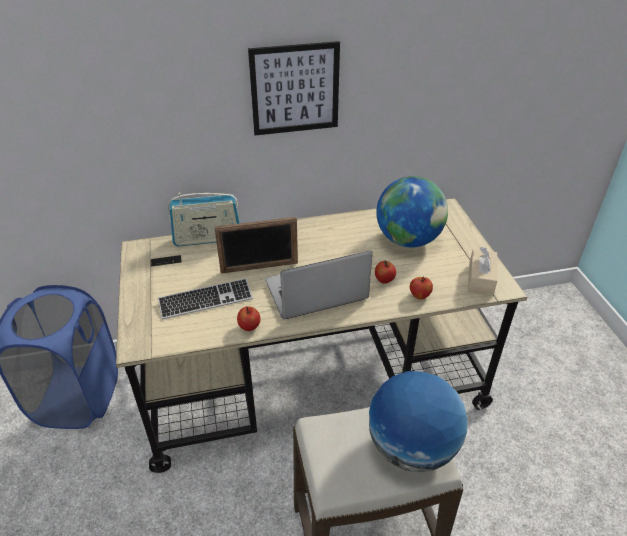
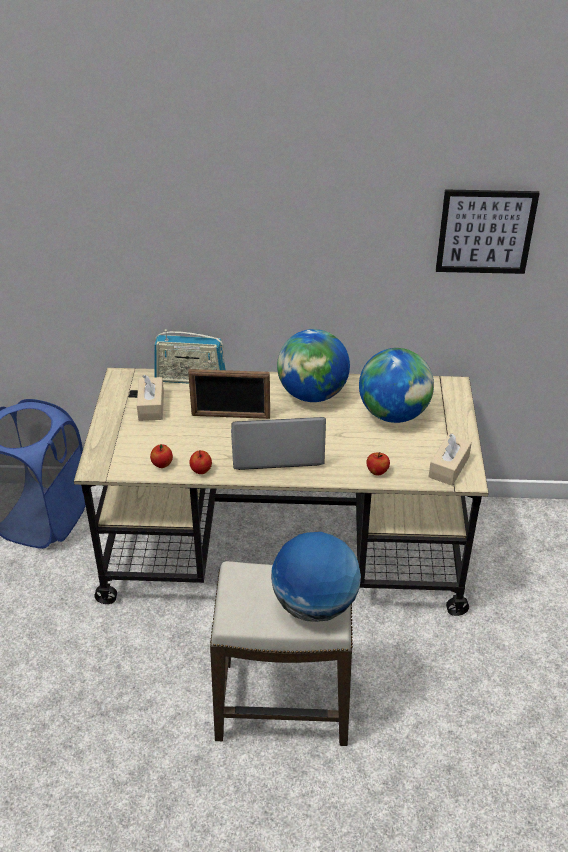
camera: 15 degrees right, 0 degrees up
(177, 271) = (151, 406): none -> beige tissue box
(205, 300) = (169, 439): keyboard -> none
(295, 89) = (291, 244): picture -> picture (485, 231)
(328, 234) = (312, 394): none -> globe
(384, 280) = (349, 450): apple -> apple (162, 464)

